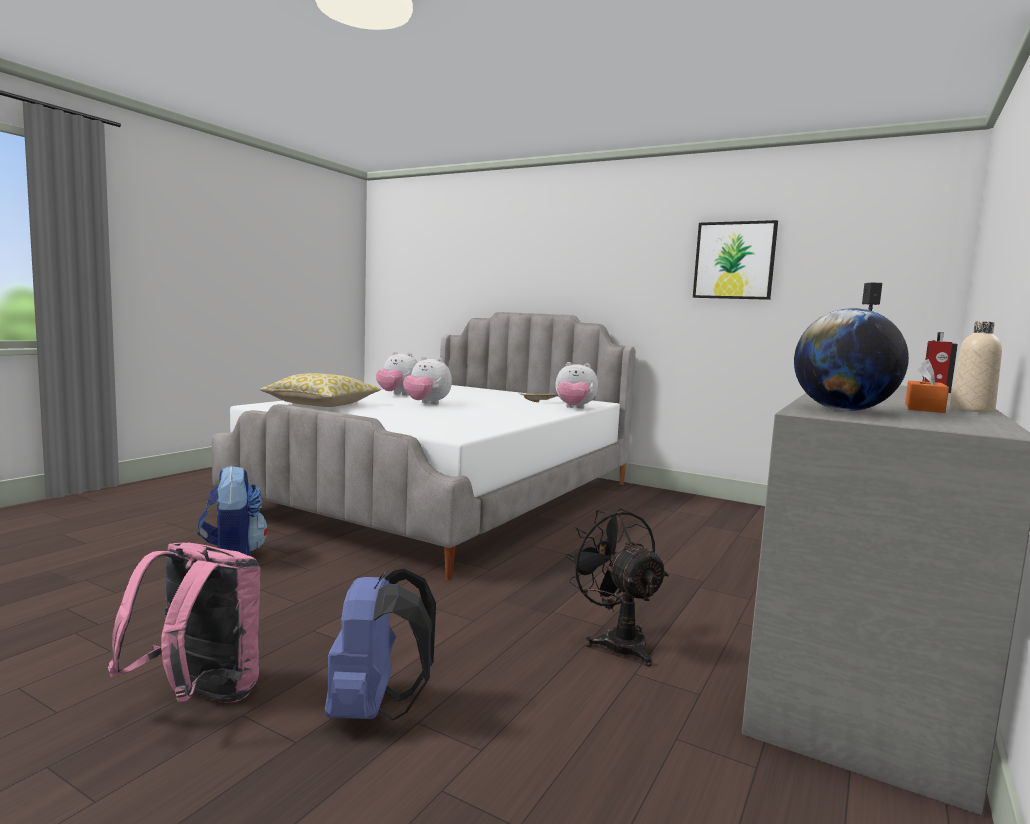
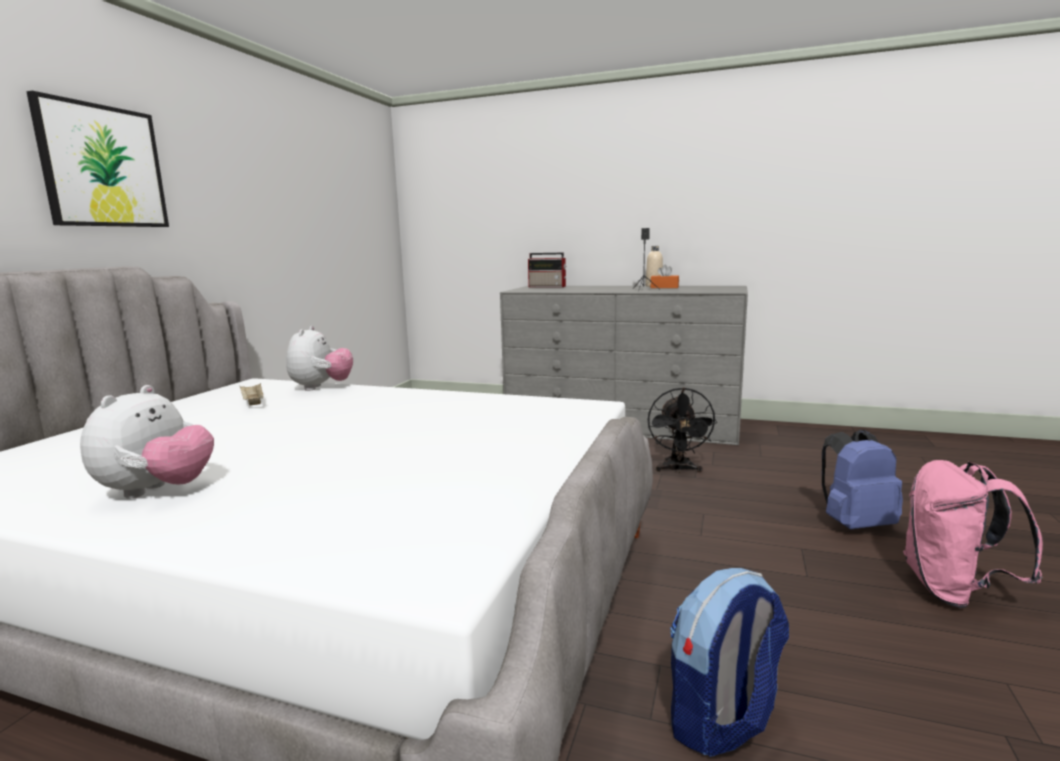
camera: 100 degrees left, 5 degrees up
(322, 405) = (378, 520): pillow -> none
(426, 404) = (315, 450): plush toy -> none
(616, 641) = (678, 469): black fan -> black fan turned 45 degrees counterclockwise
(734, 260) = (284, 190): picture -> picture (102, 166)
(843, 410) = (709, 290): globe -> none

